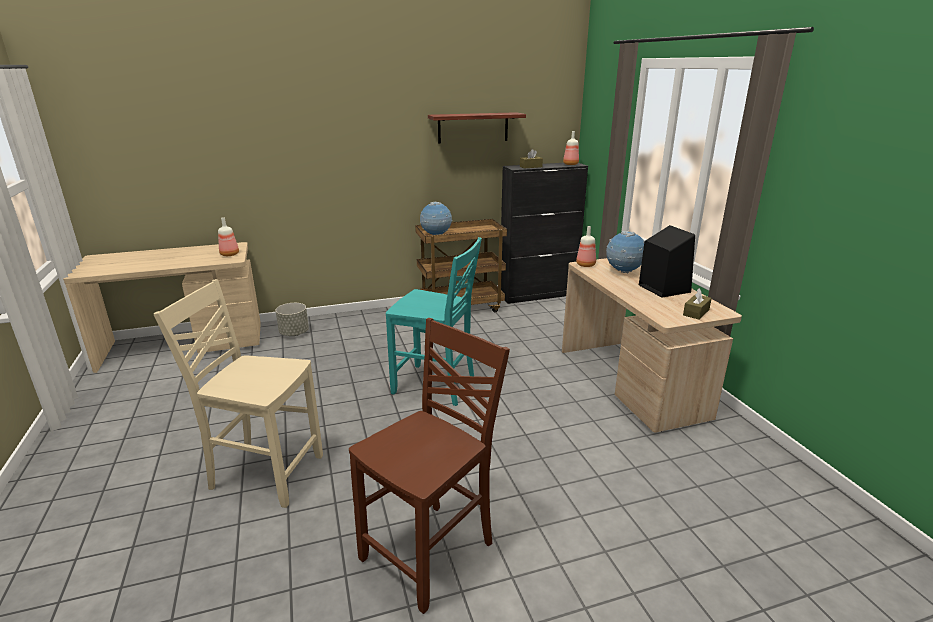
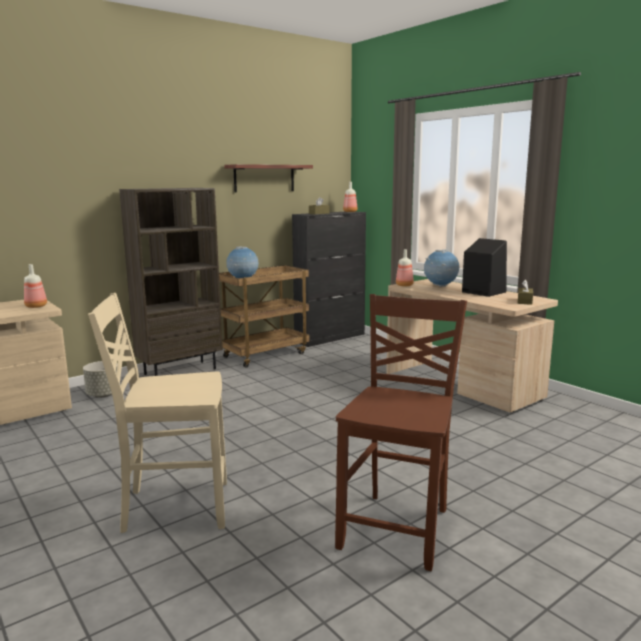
camera: 20 degrees left, 10 degrees down
(373, 316) = (180, 371): none -> brown bookcase
(436, 386) = (293, 413): turquoise chair -> none

